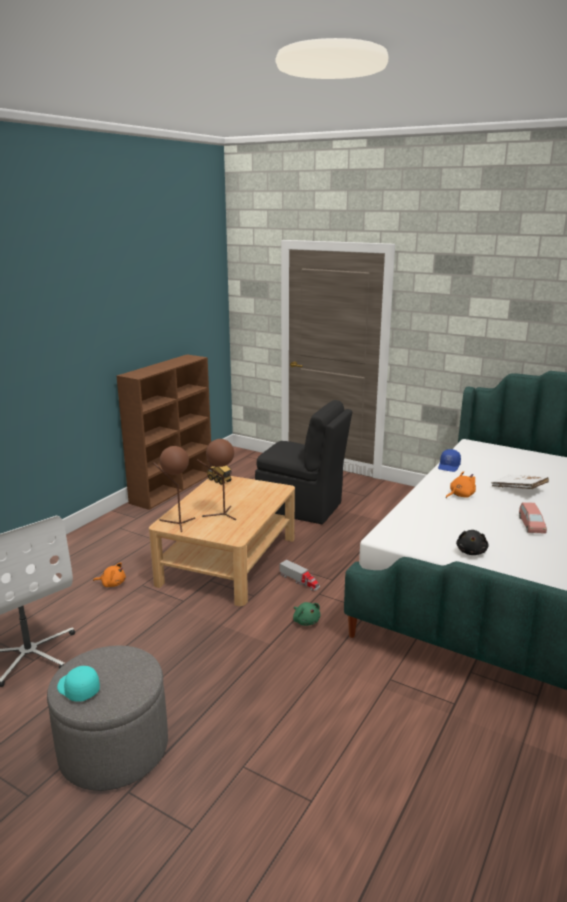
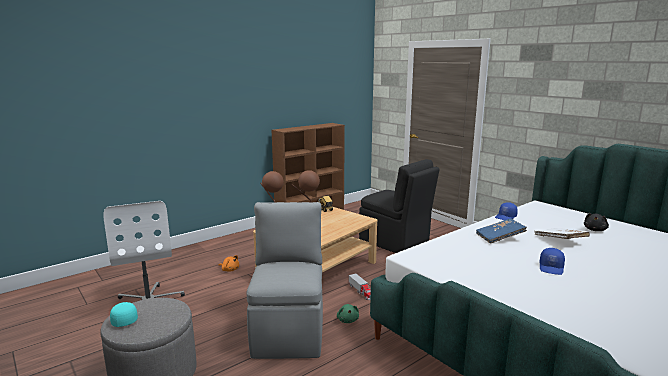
camera: 20 degrees right, 5 degrees down
(246, 650) = (289, 330): none -> grey chair
(460, 495) = (500, 237): orange plush toy -> blue book
(471, 551) = (477, 278): black plush toy -> black plush toy (595, 230)
(531, 525) = (551, 268): pink toy car -> blue cap

